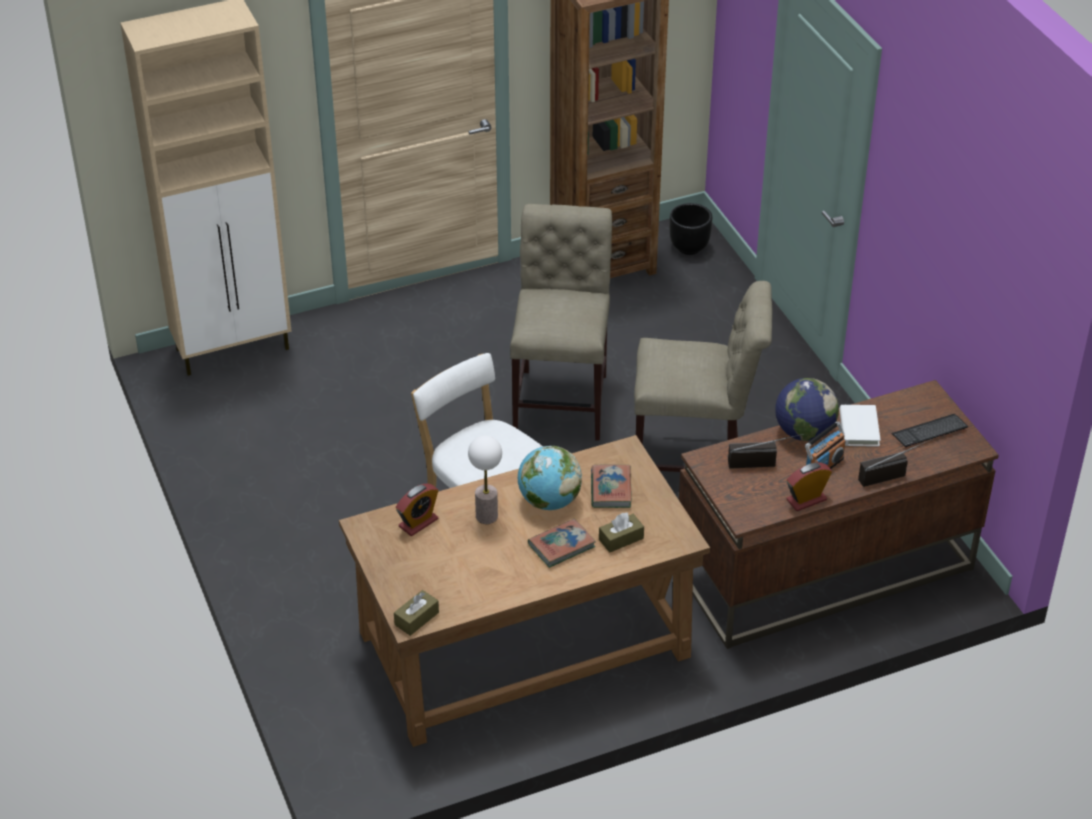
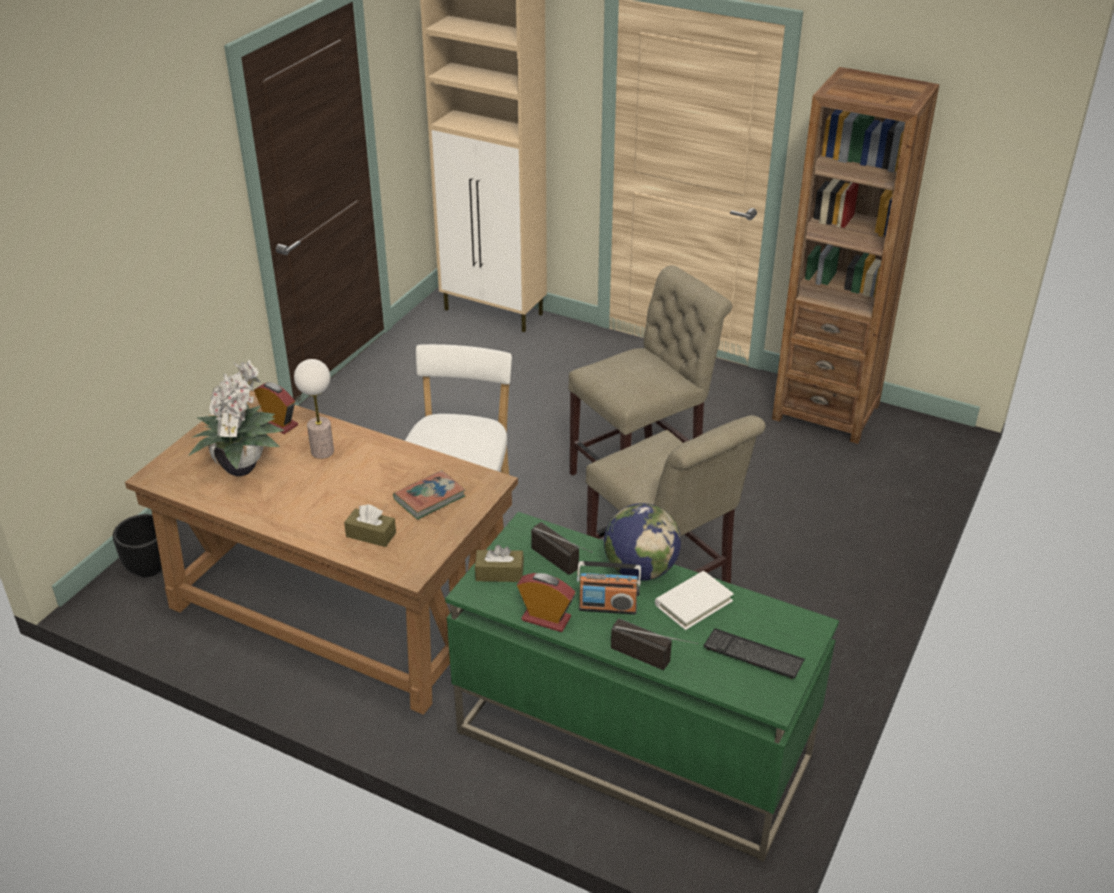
camera: 50 degrees right, 5 degrees down
(416, 618) = (162, 477): brown tissue box -> brown tissue box (499, 573)
(418, 523) = (278, 423): alarm clock -> alarm clock turned 150 degrees counterclockwise
(456, 567) = (243, 467): none -> potted plant
(549, 501) = (376, 473): globe -> none
(561, 546) = (327, 507): book -> none
(689, 248) = (916, 444): black planter -> black planter (149, 568)
(823, 570) = (631, 744): brown desk -> green desk

